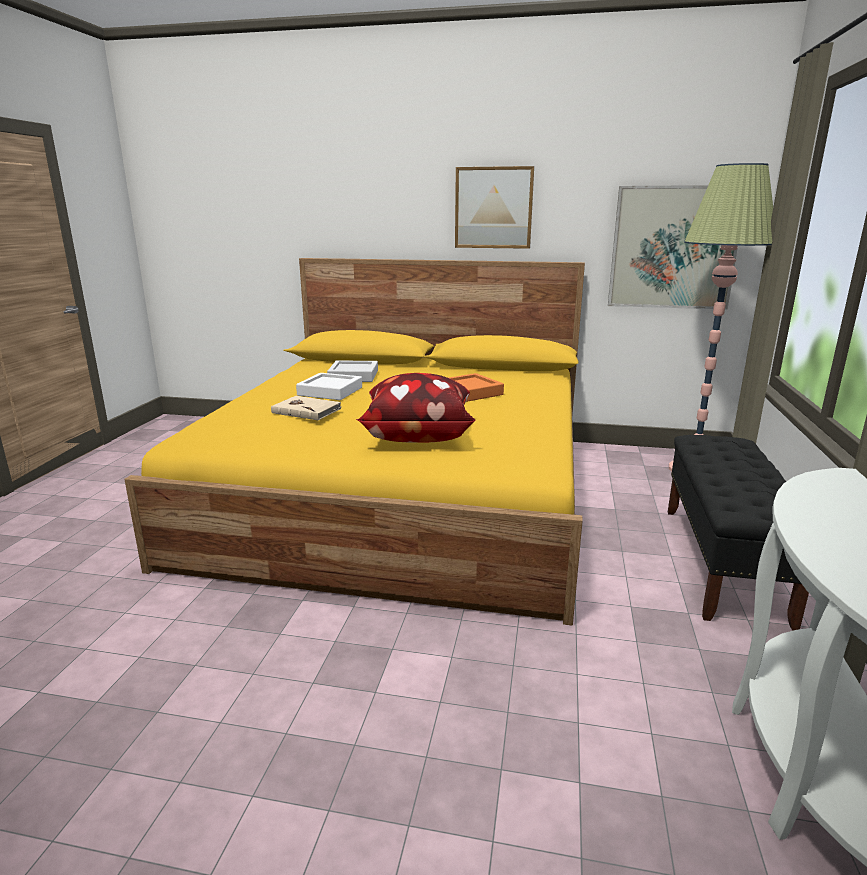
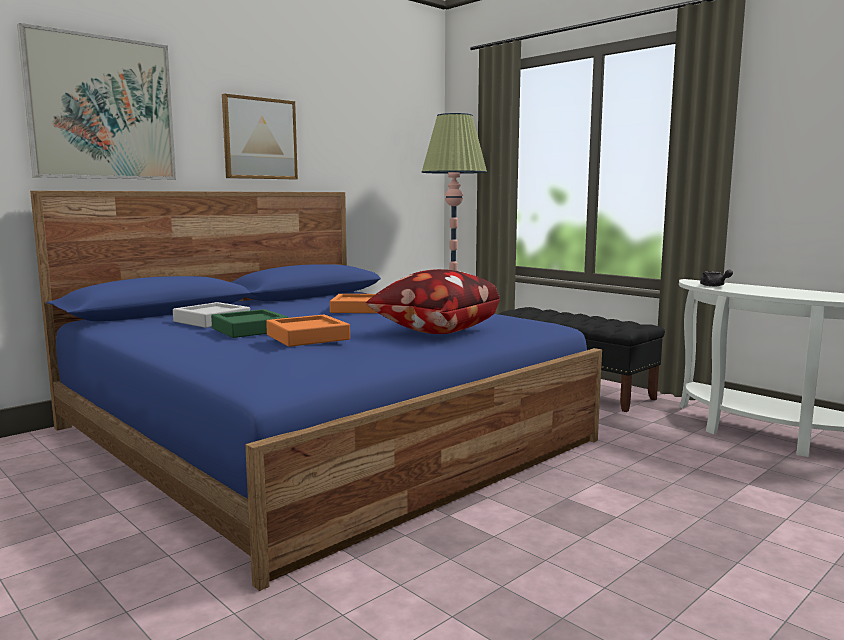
camera: 55 degrees left, 10 degrees down
(306, 410) = (307, 337): beige book -> orange tray
(330, 391) = (250, 330): white tray -> green tray
(403, 493) = (318, 434): yellow bed -> blue bed
(673, 248) = (395, 180): picture -> picture (102, 108)
(818, 496) = (714, 286): none -> grey teapot

